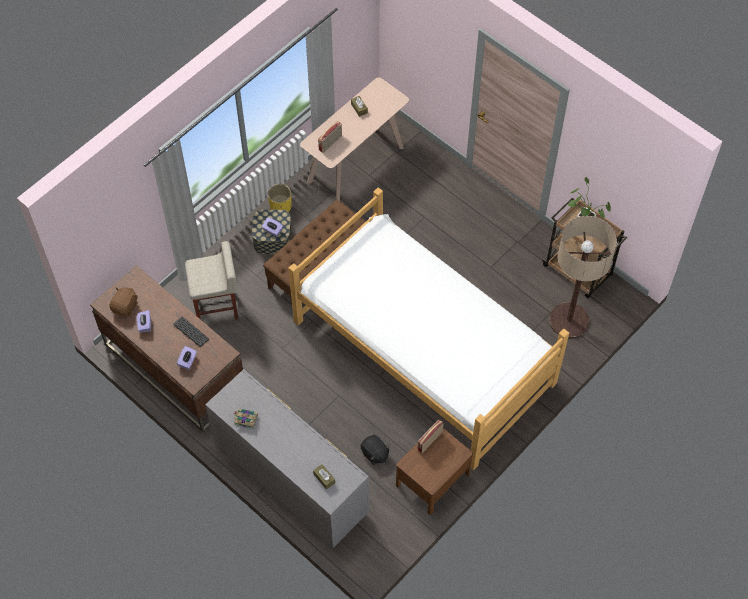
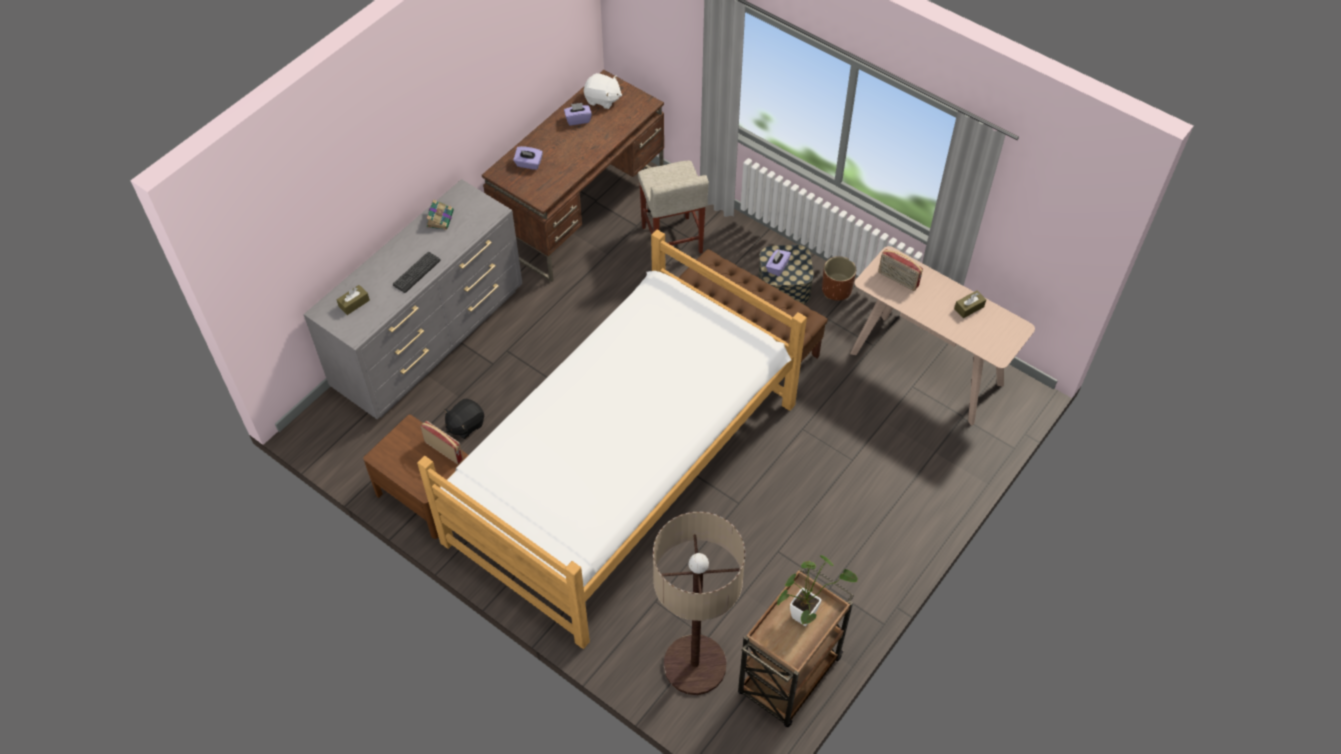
camera: 85 degrees right, 5 degrees down
(125, 306) = (602, 99): brown plush toy -> white plush toy
(191, 332) = (571, 162): keyboard -> keyboard (417, 272)
(280, 206) = (836, 290): yellow planter -> brown planter

